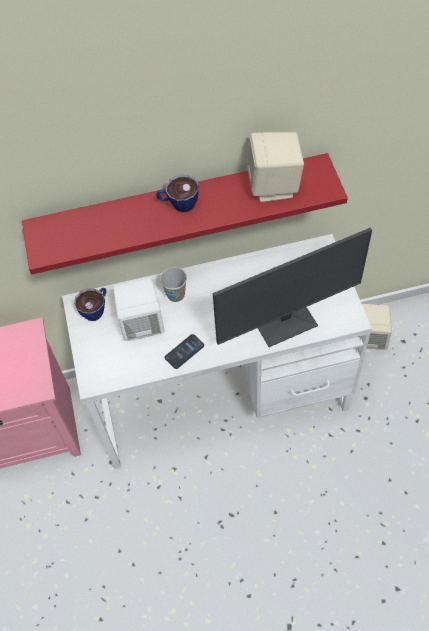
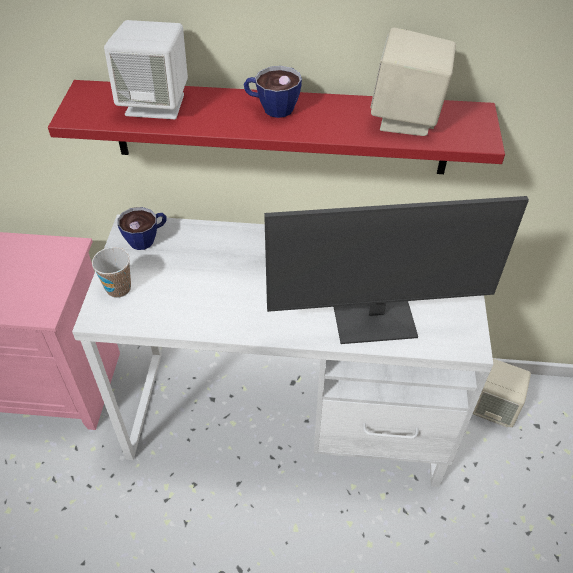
camera: 15 degrees right, 10 degrees down
(142, 324) = (192, 270): white speaker -> white speaker (156, 104)
(176, 294) = (249, 250): cup -> cup (118, 288)
(184, 351) = (228, 316): phone -> none

